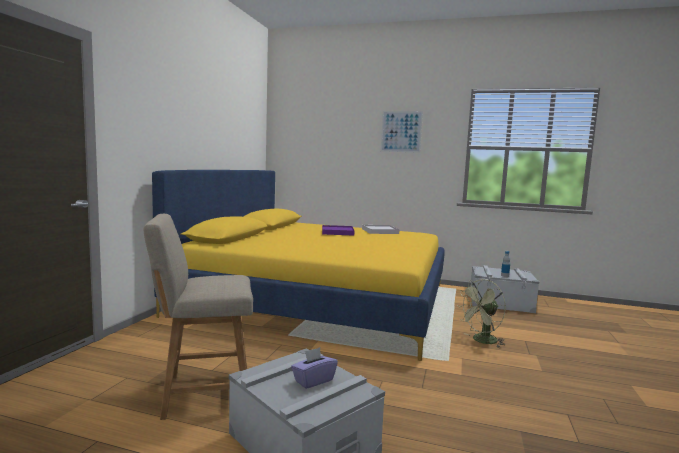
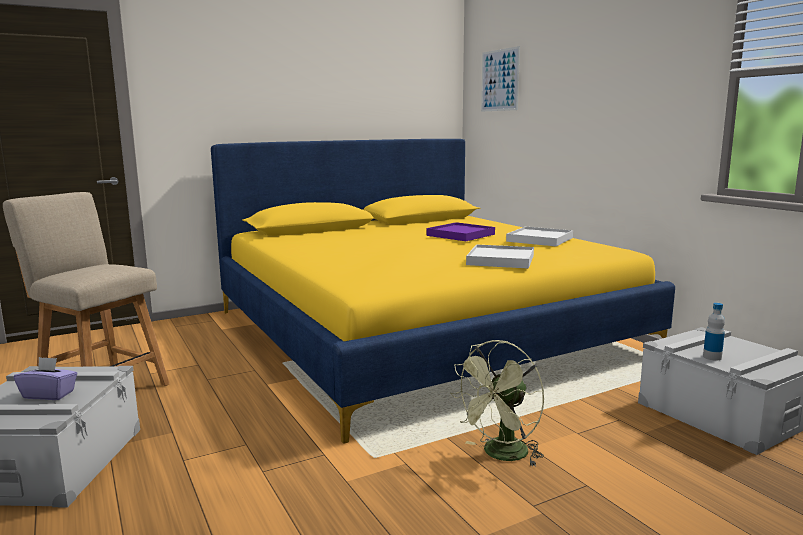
camera: 45 degrees right, 5 degrees up
(401, 131) = (620, 56): picture -> picture (499, 80)
(404, 243) = (501, 260): none -> white tray
(481, 341) = (501, 455): green fan -> green fan turned 60 degrees counterclockwise

